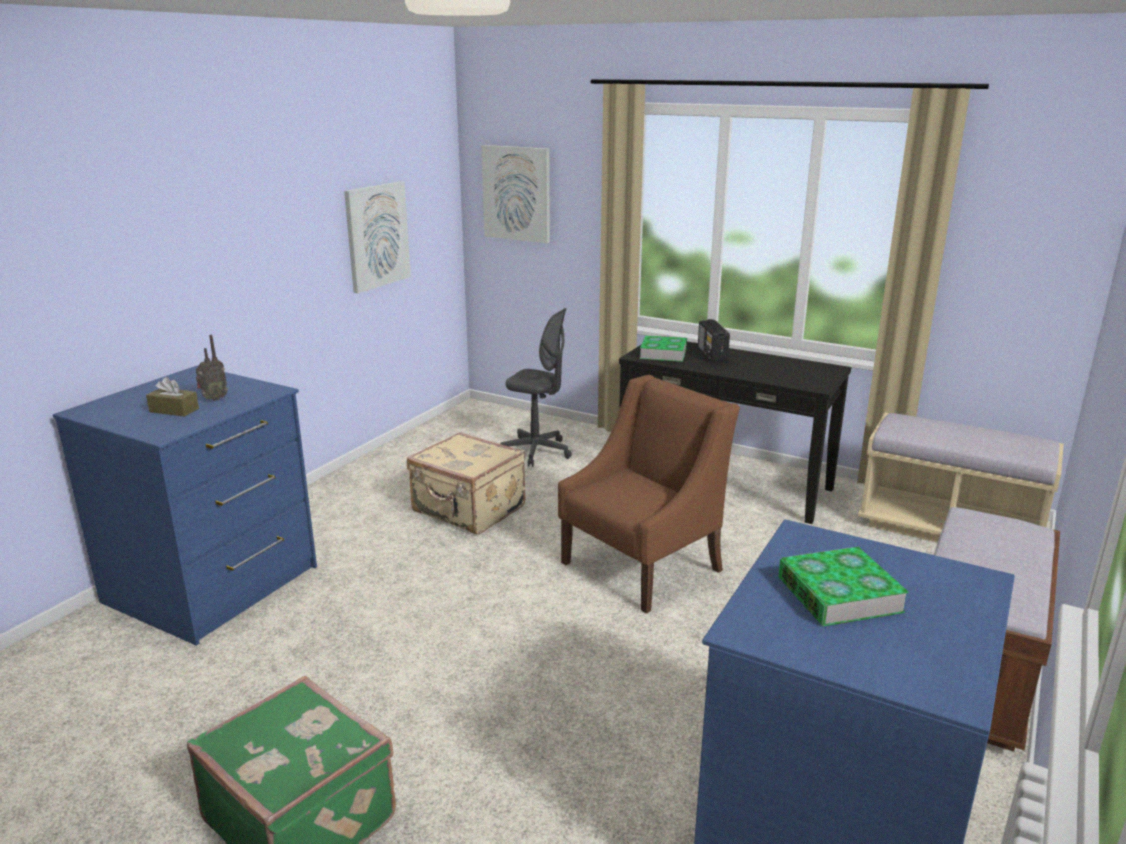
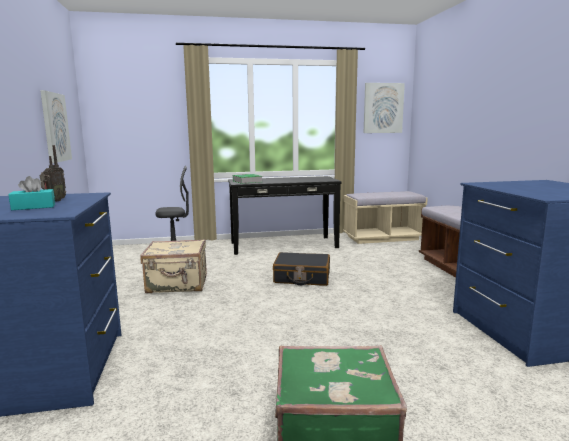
camera: 40 degrees left, 10 degrees down
(174, 410) = (33, 207): brown tissue box -> turquoise tissue box
(517, 193) = (124, 111): picture -> picture (383, 108)
(643, 566) = (302, 277): brown armchair -> black suitcase
(712, 355) = (269, 179): radio -> none
(839, 594) = (534, 188): book -> none

